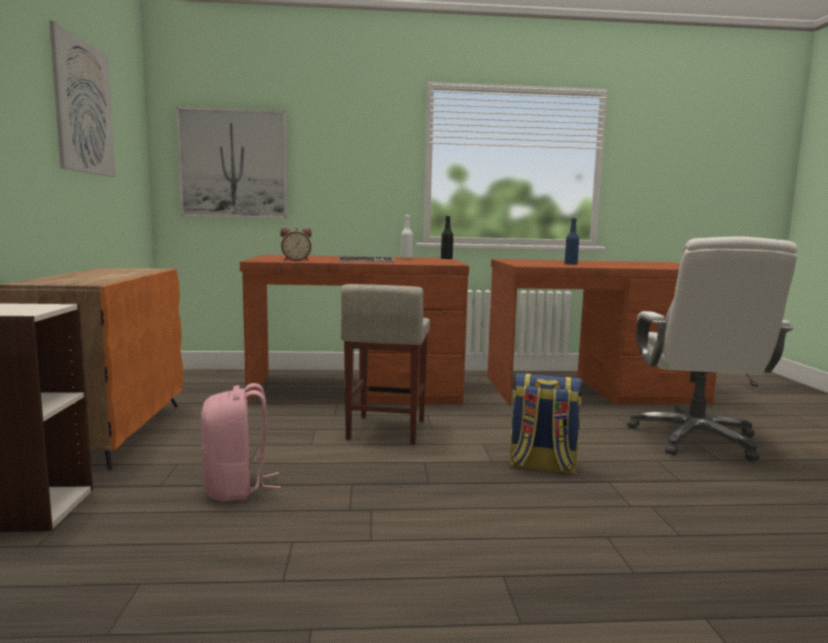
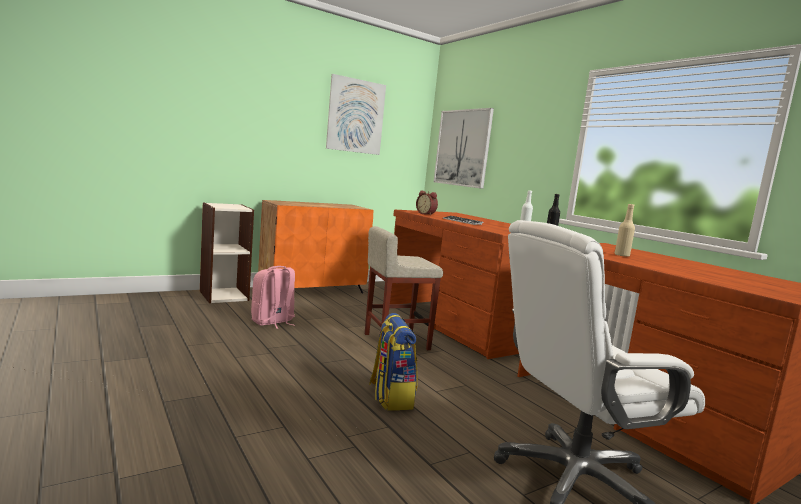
camera: 60 degrees right, 0 degrees up
(570, 264) = (621, 255): blue bottle -> beige bottle

